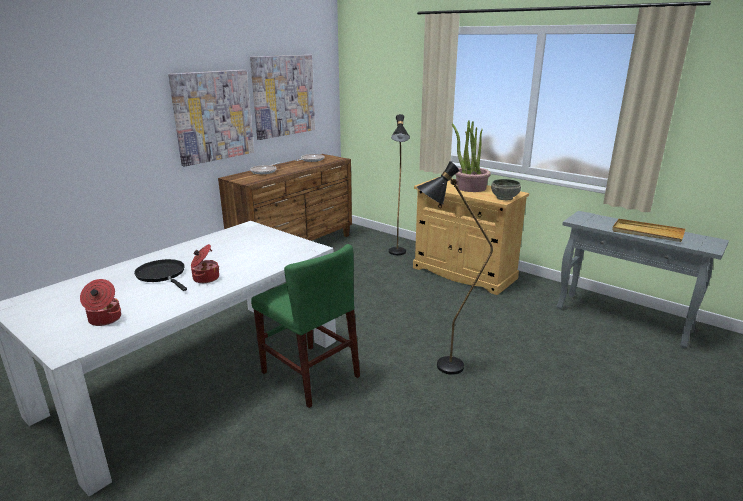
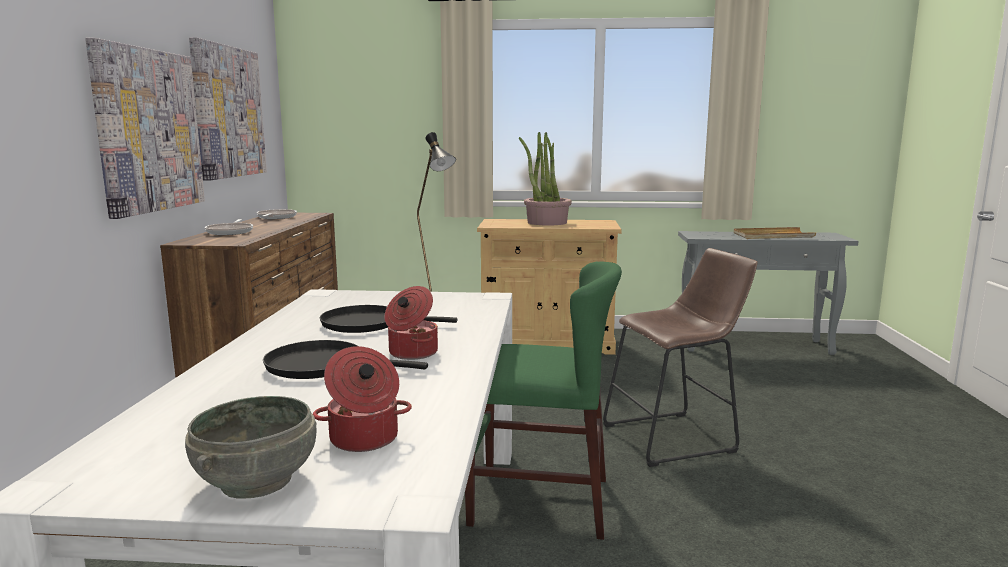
camera: 35 degrees left, 10 degrees down
(225, 253) = (367, 324): none -> black frying pan
(440, 367) = (675, 438): black floor lamp -> brown stool
(505, 198) = (604, 225): grey bowl -> grey bowl (258, 481)

